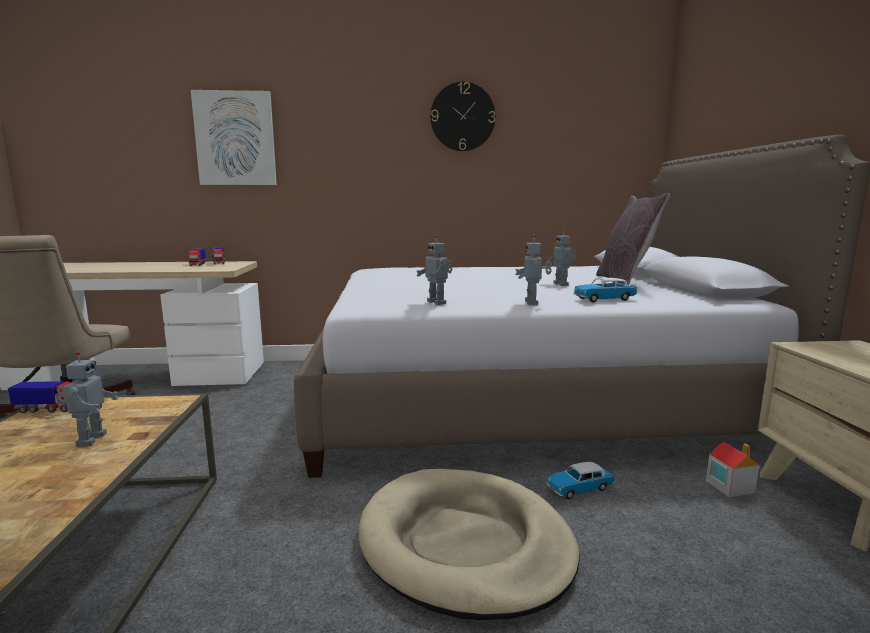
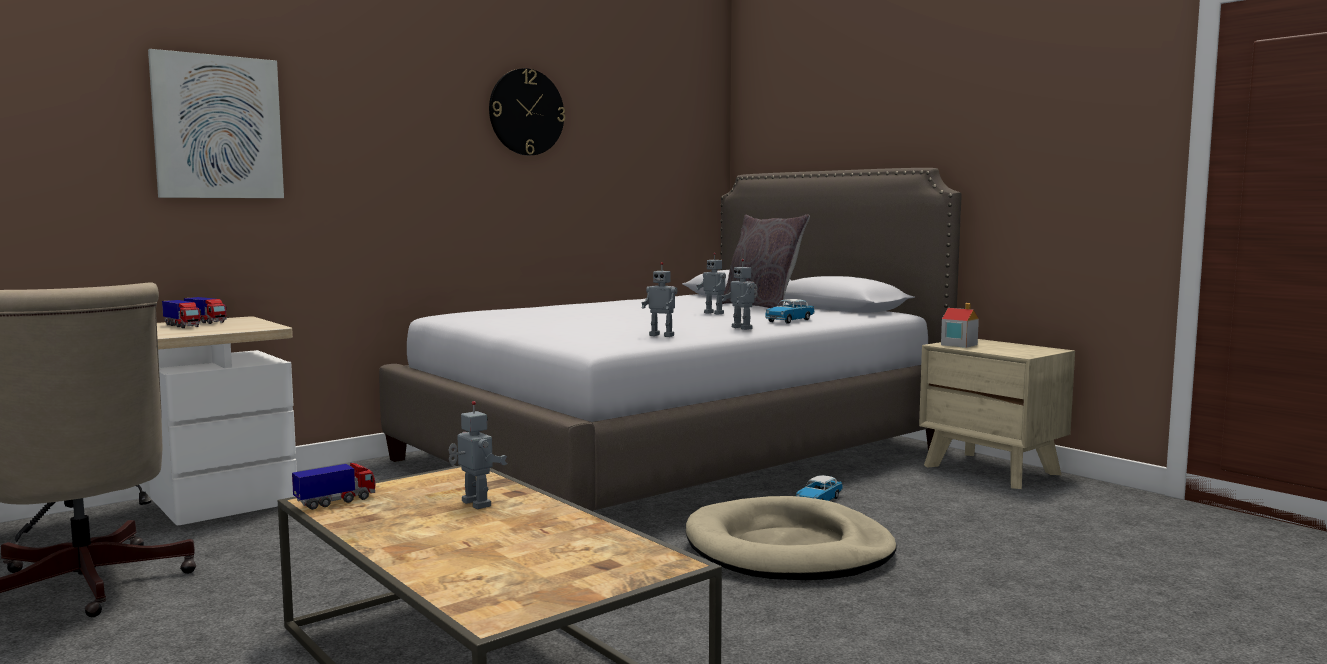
camera: 35 degrees left, 5 degrees down
(729, 486) = (914, 476): toy house -> toy house (958, 345)

